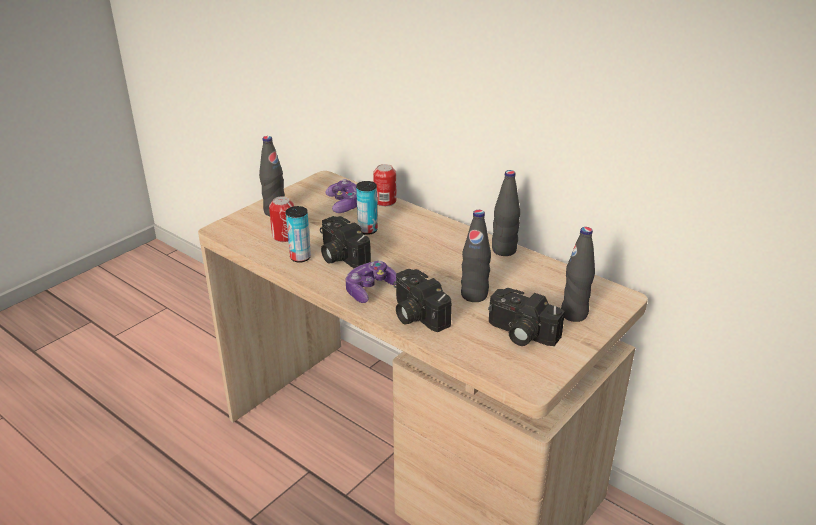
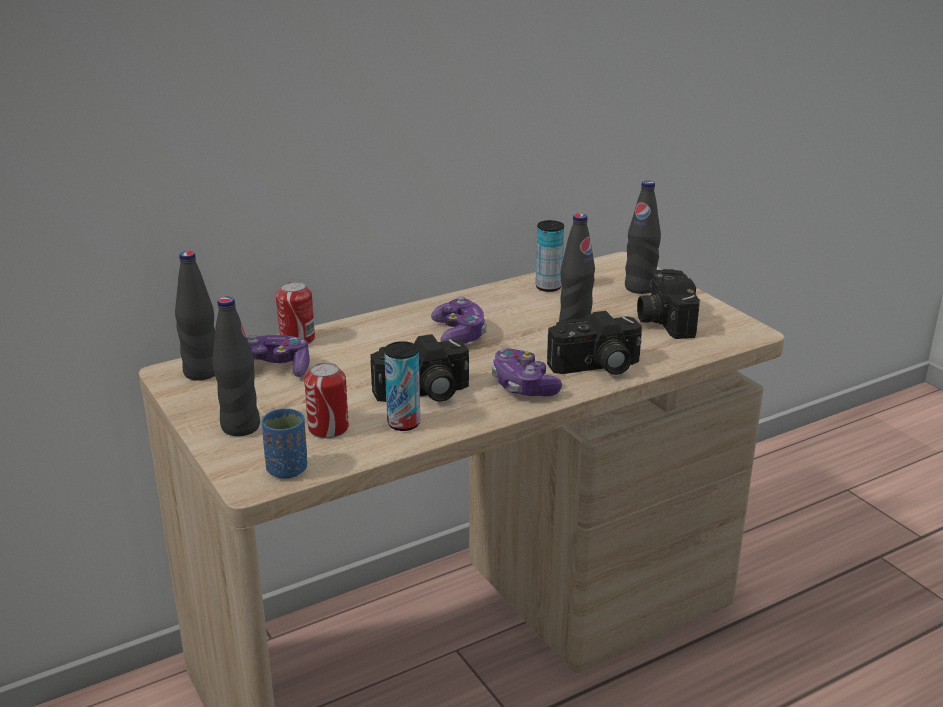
camera: 70 degrees left, 5 degrees down
(236, 235) = (287, 470): none -> blue cup
(367, 230) = (368, 364): can -> can (548, 287)
(430, 252) = (459, 334): none -> game controller
(504, 250) = (490, 294): black bottle -> black bottle (202, 372)
(520, 334) = (662, 320): camera -> camera turned 120 degrees clockwise

